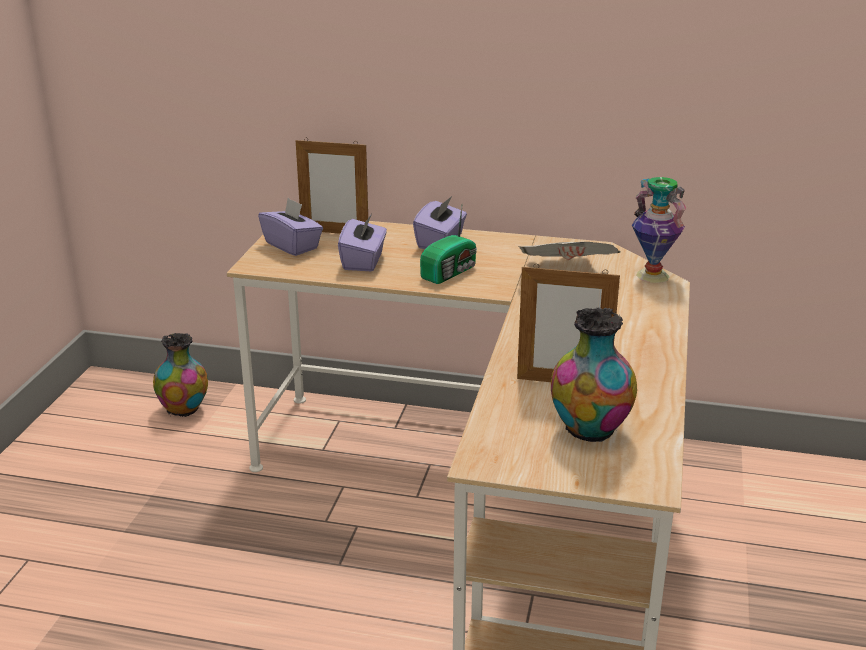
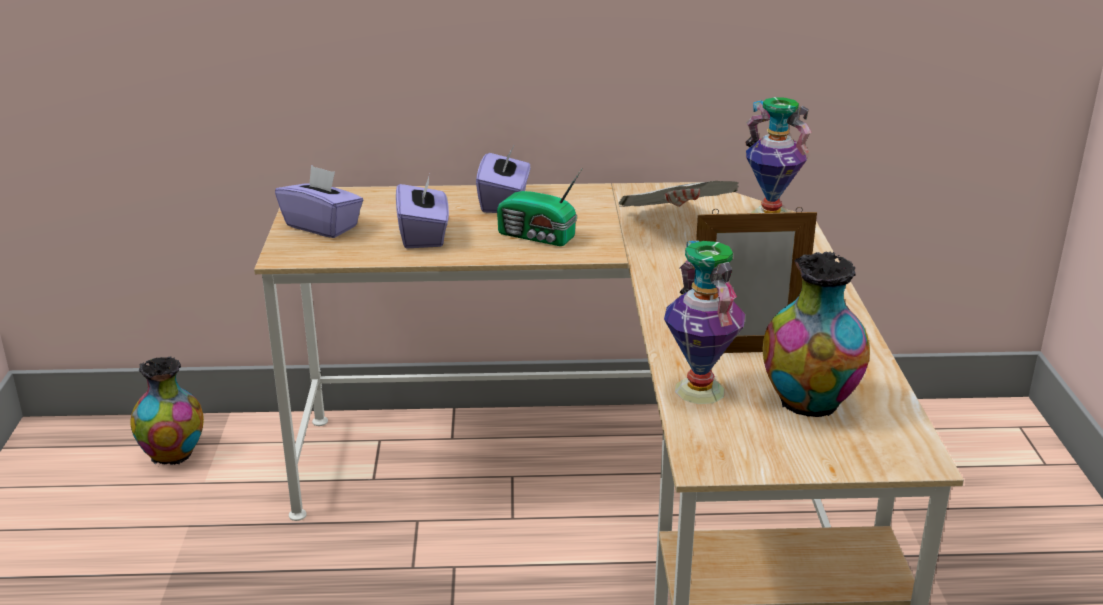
camera: 15 degrees left, 0 degrees up
(334, 232) = (367, 204): picture frame -> none
(451, 272) = (537, 237): radio -> radio turned 90 degrees clockwise
(507, 407) = (698, 390): none -> vase

